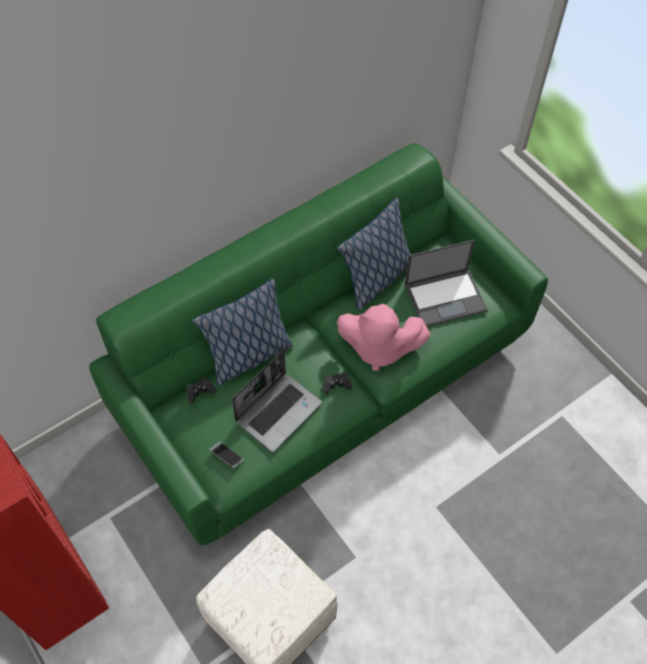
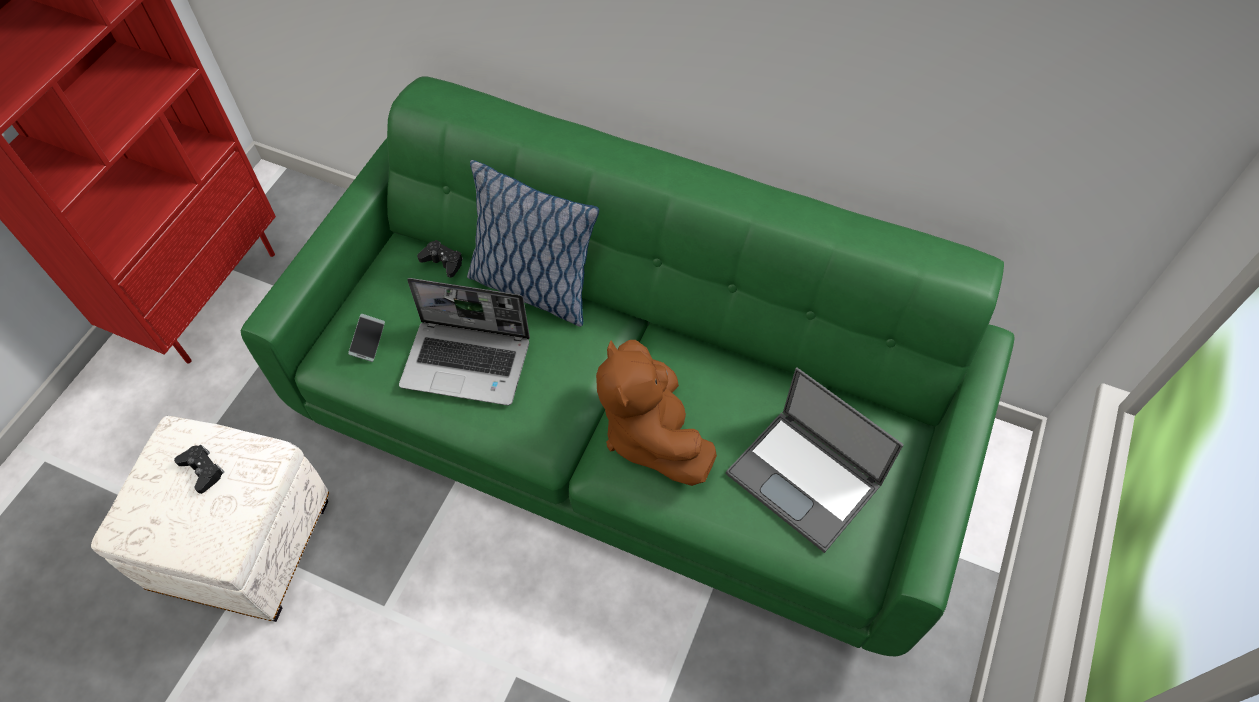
camera: 60 degrees right, 0 degrees up
(336, 385) = (552, 410): black game controller -> black game controller (202, 470)
(375, 279) = (765, 370): pillow -> none
(378, 348) = (650, 433): pink plush toy -> brown plush toy

